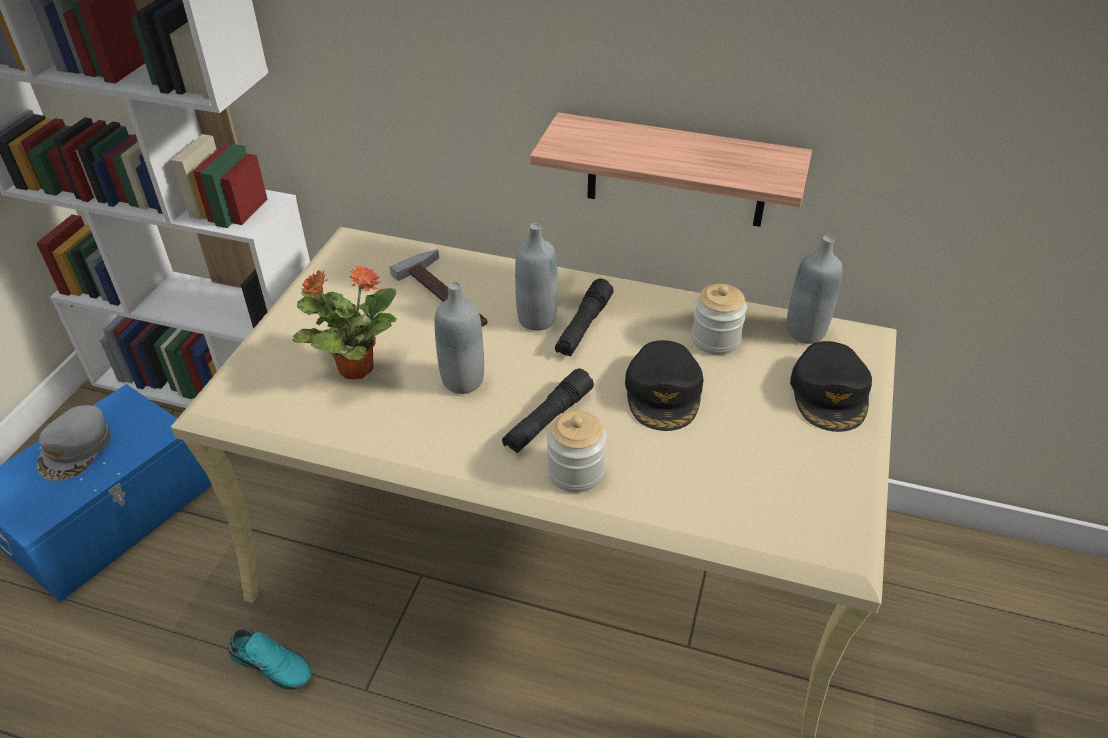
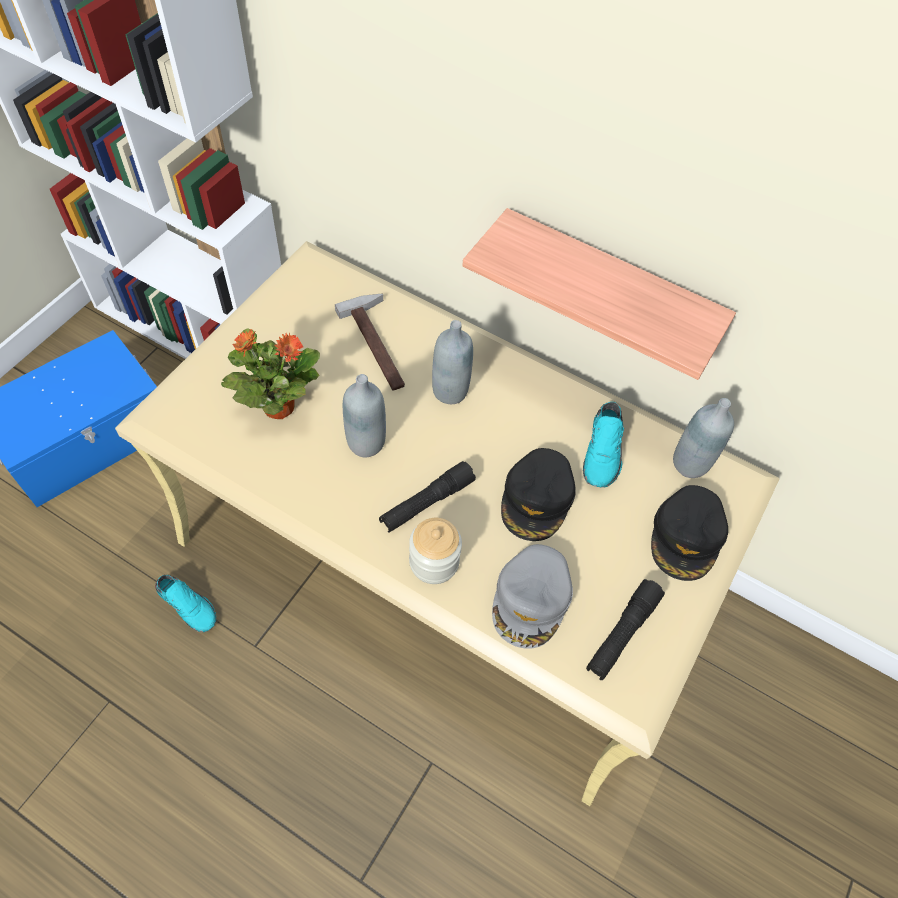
camera: 10 degrees right, 15 degrees up
(76, 448) = (61, 385): grey cap -> grey cap (531, 600)
(583, 326) = (489, 409): black flashlight -> black flashlight (622, 633)
(715, 339) = (603, 452): jar -> turquoise shoe

